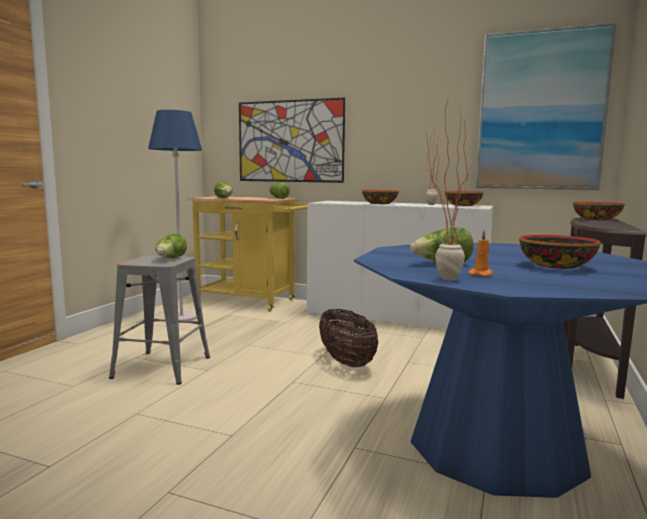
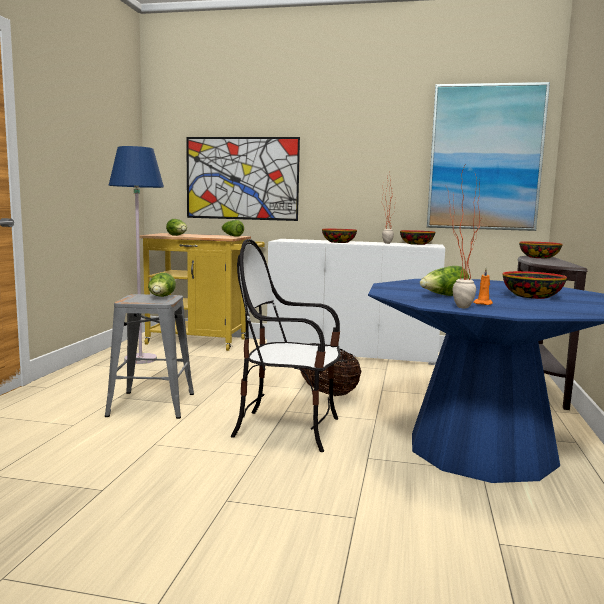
camera: 10 degrees left, 0 degrees up
(284, 404) = (288, 429): none -> chair

